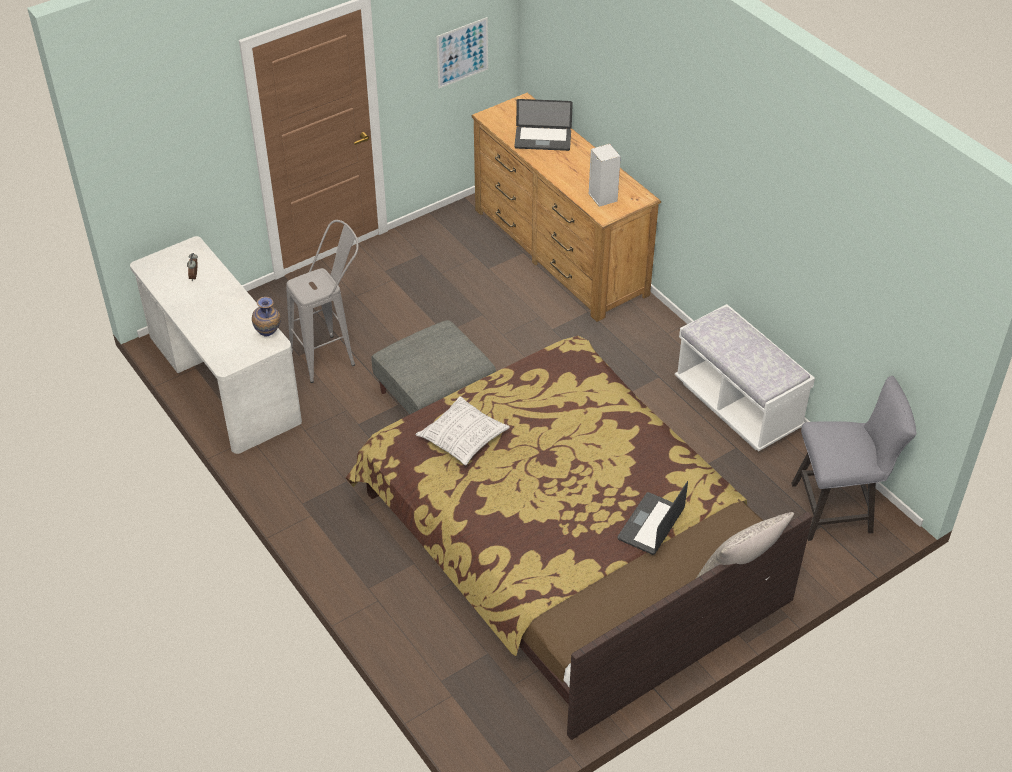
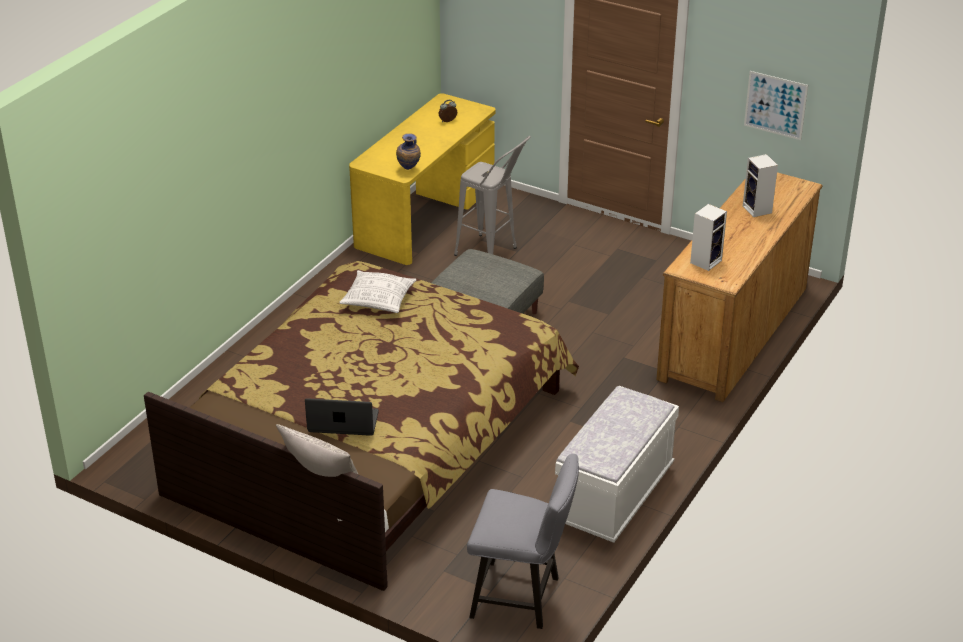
camera: 65 degrees right, 10 degrees down
(222, 380) = (425, 216): white desk -> yellow desk
(543, 139) = (758, 210): laptop -> speaker
(838, 509) = (522, 598): grey chair -> grey chair turned 45 degrees counterclockwise

